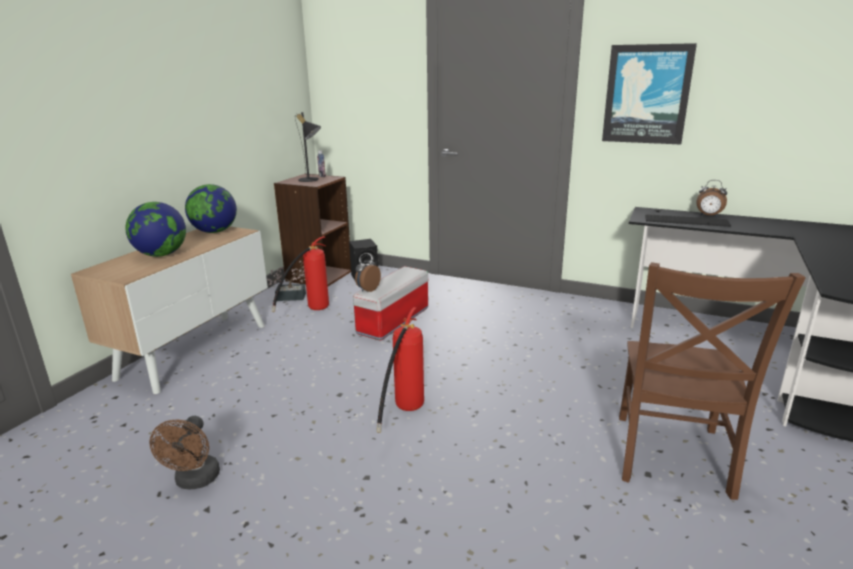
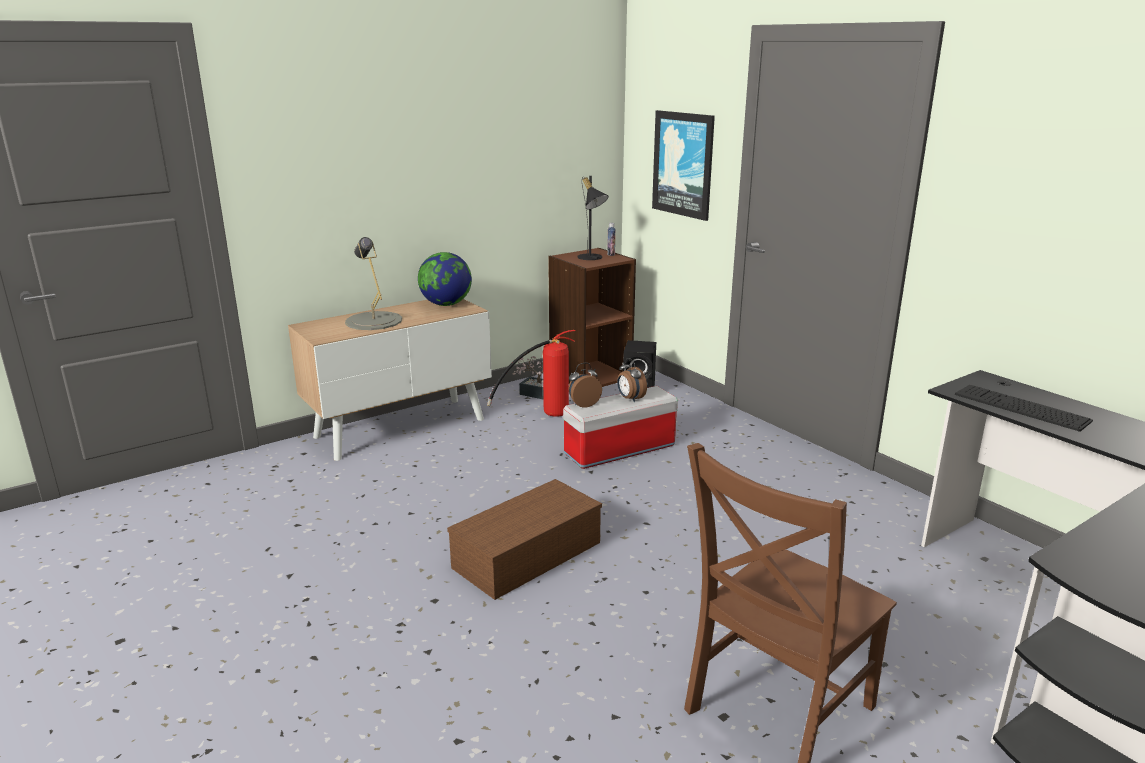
camera: 30 degrees right, 0 degrees up
(161, 255) = (373, 321): globe -> grey table lamp
(195, 481) = (300, 549): brown fan -> none
(403, 413) = (528, 553): fire extinguisher -> brown storage box
(646, 94) = (1012, 205): picture -> picture (683, 164)
(708, 216) = (1075, 408): alarm clock -> alarm clock (630, 399)

